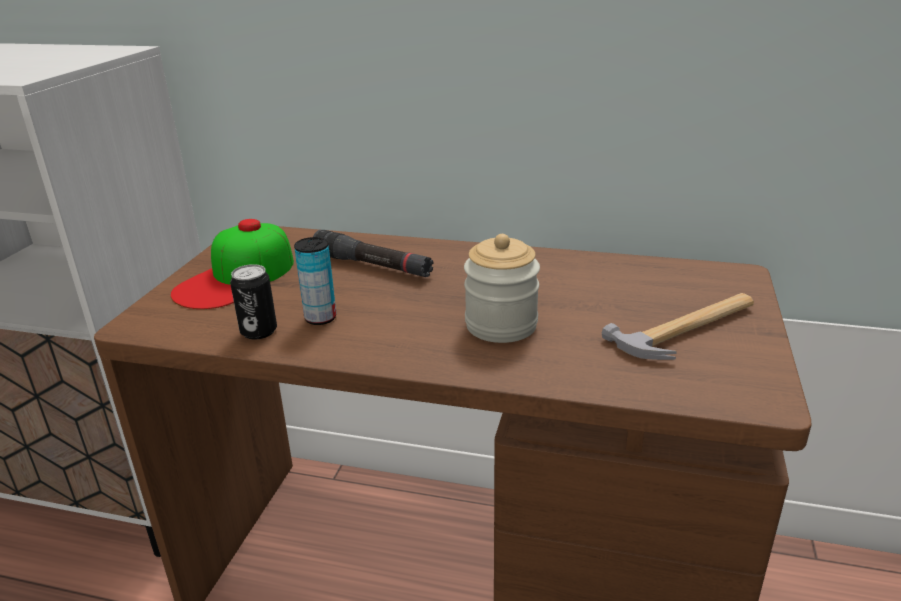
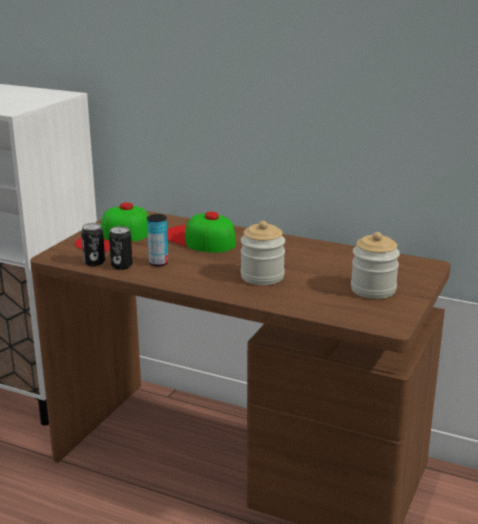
camera: 10 degrees right, 5 degrees down
(209, 329) = (94, 262): none -> can
(372, 265) = (198, 239): black flashlight -> cap
(688, 329) = (373, 289): hammer -> jar

